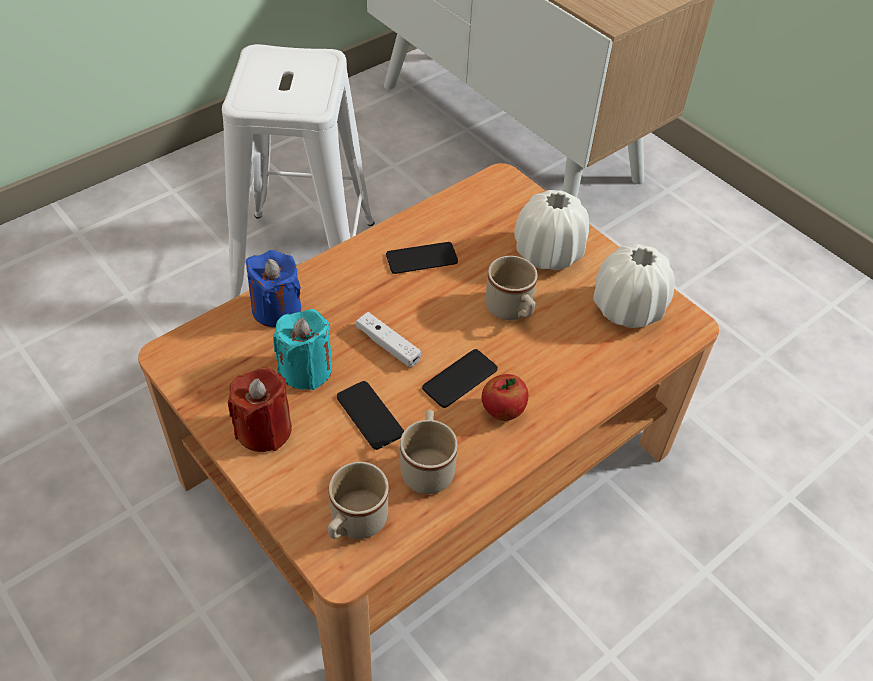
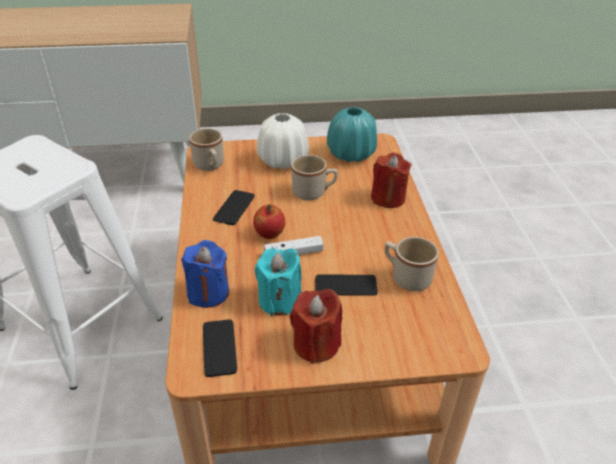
camera: 55 degrees left, 10 degrees down
(354, 523) = (430, 330): beige mug -> beige mug (210, 166)
(460, 379) = (348, 235): phone -> phone (219, 348)
(502, 411) = (387, 229): apple -> apple (269, 234)
(567, 386) = (388, 198): none -> red candle
(628, 308) = (351, 154): white vase -> turquoise vase

